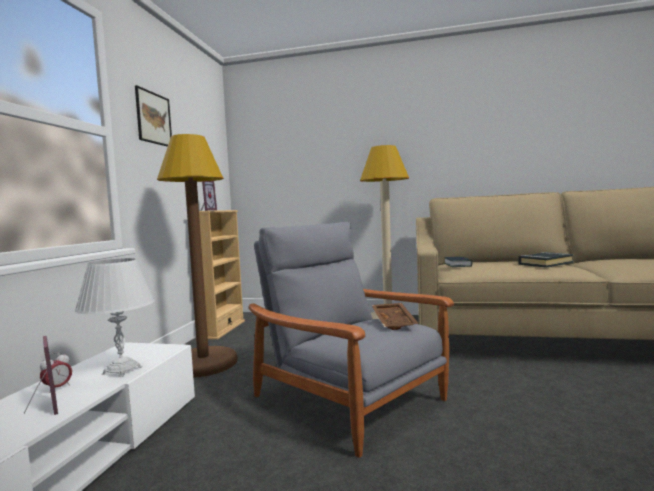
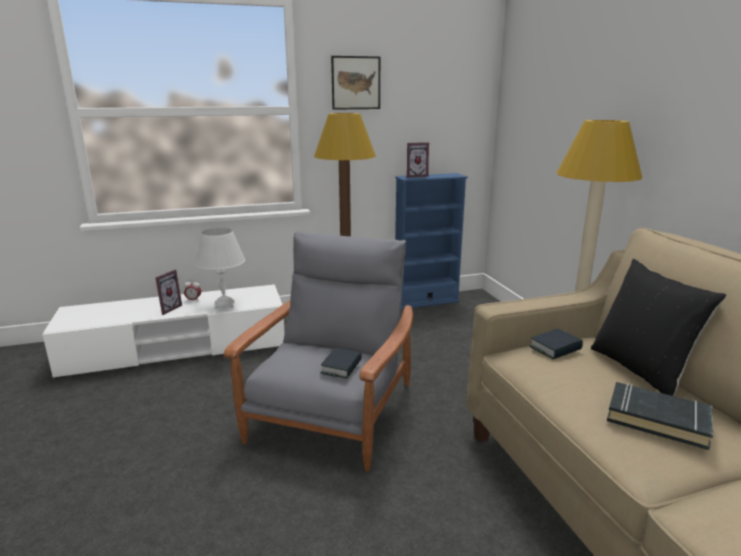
camera: 60 degrees right, 15 degrees up
(222, 329) = (426, 301): beige bookcase -> blue bookcase
(395, 322) = (341, 367): brown tray -> book
(489, 261) = (641, 370): none -> black pillow

